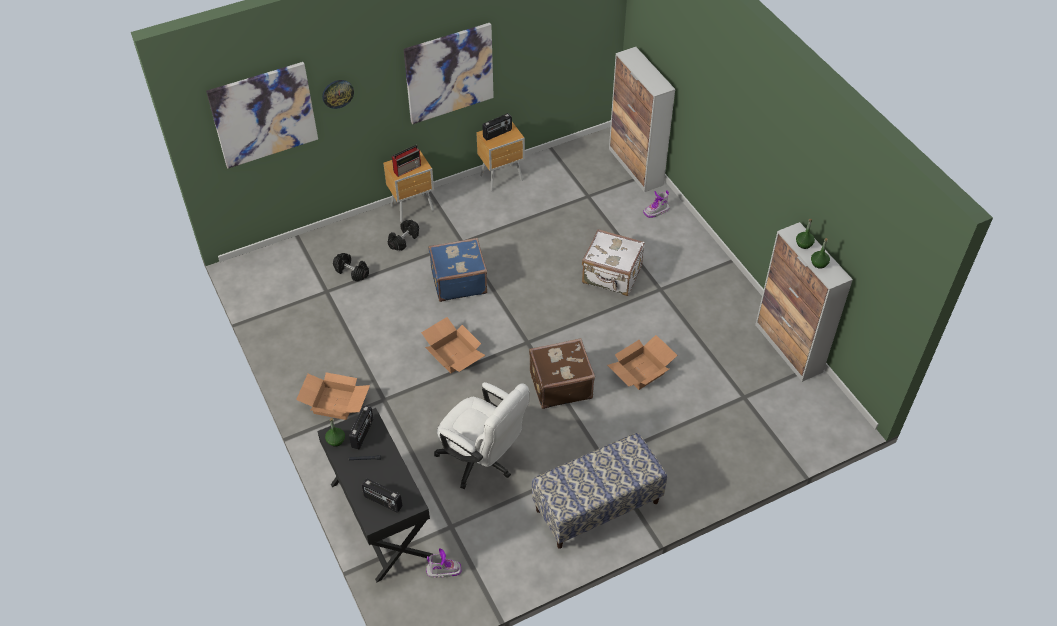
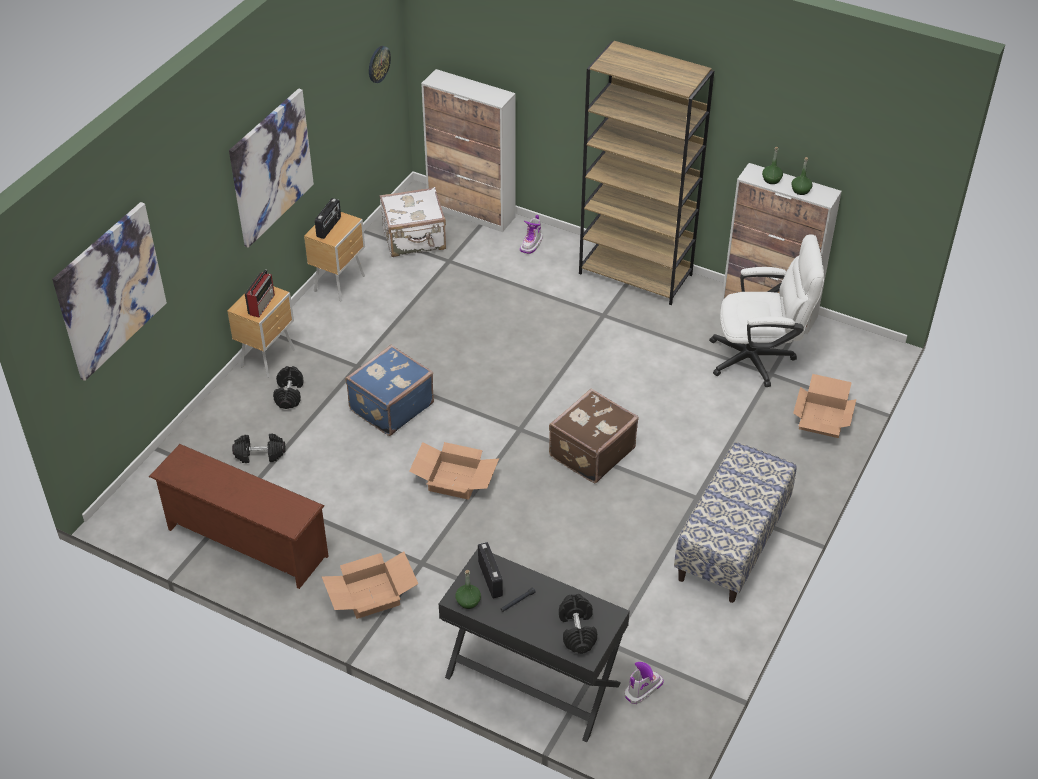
camera: 35 degrees left, 5 degrees down
(293, 326) = (245, 543): none -> brown shoe rack
(337, 93) = (176, 233): wall clock -> wall clock (378, 64)
(382, 502) = (577, 631): radio -> black dumbbell
(482, 461) = (582, 565): white office chair -> white office chair (759, 359)
(611, 276) = (545, 325): white suitcase -> white suitcase (415, 239)
(641, 372) = (656, 400): cardboard box -> cardboard box (822, 420)
(712, 270) = (636, 274): none -> brown bookcase

